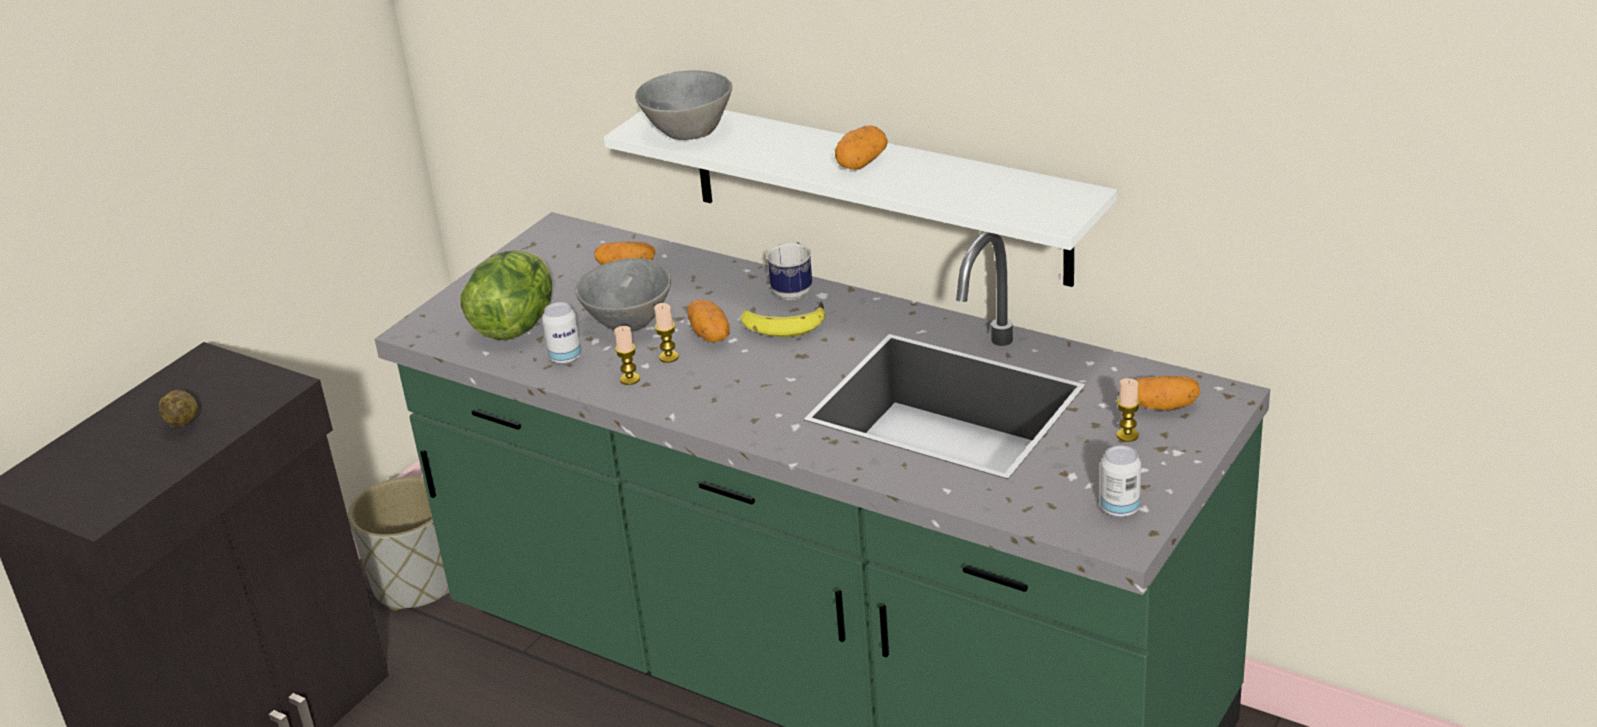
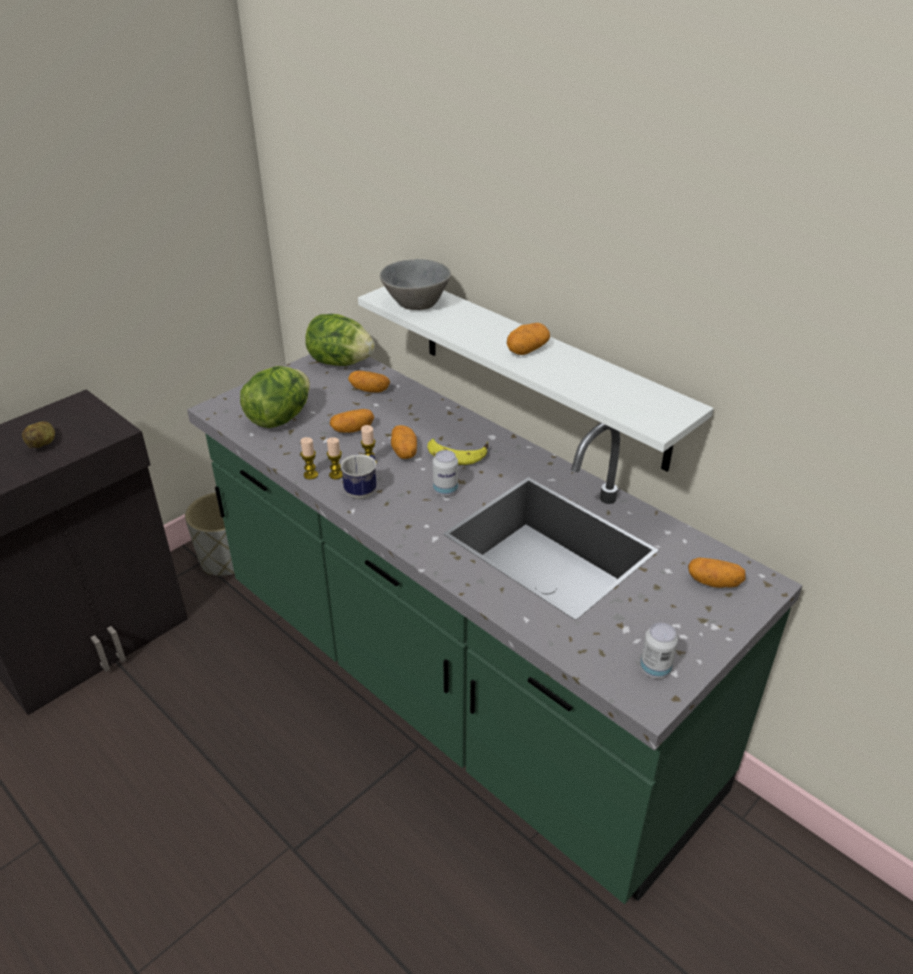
camera: 10 degrees right, 5 degrees up
(565, 358) = (301, 449): can -> can (445, 490)
(567, 240) = (340, 362): none -> lettuce
(626, 321) = (352, 430): grey bowl -> potato
(794, 290) = (474, 429): mug -> mug (363, 490)
(1127, 435) = (679, 602): candle -> candle (311, 475)

